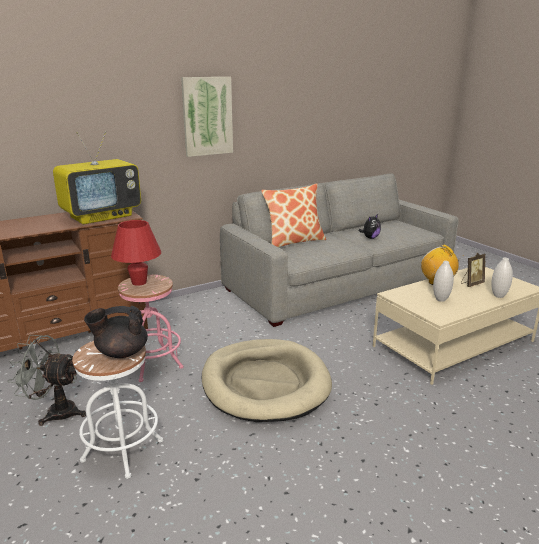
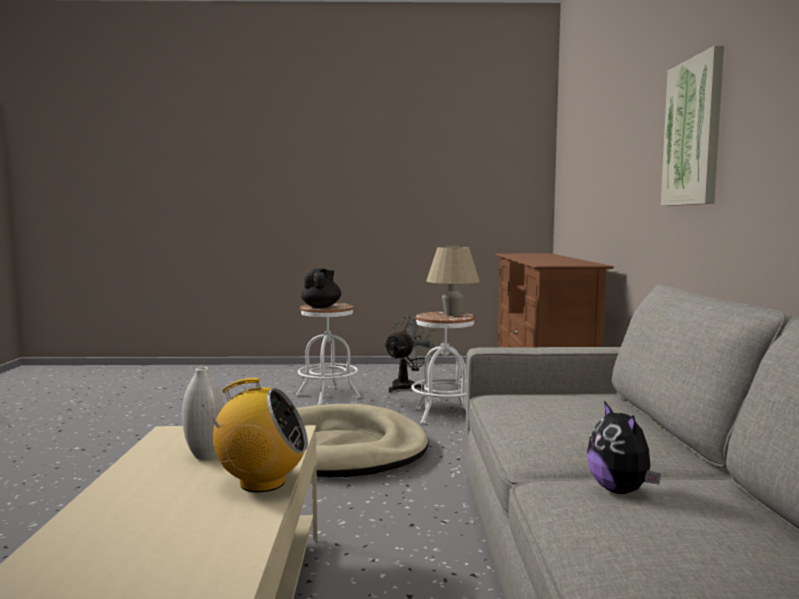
camera: 120 degrees right, 15 degrees down
(102, 216) = (555, 262): television -> none
(139, 282) = (452, 314): red table lamp -> beige table lamp
(153, 364) = (444, 415): pink stool -> white stool
(294, 241) = (625, 411): pillow -> none
(471, 284) = (187, 516): picture frame -> none
(498, 296) = (93, 514): white vase -> none

